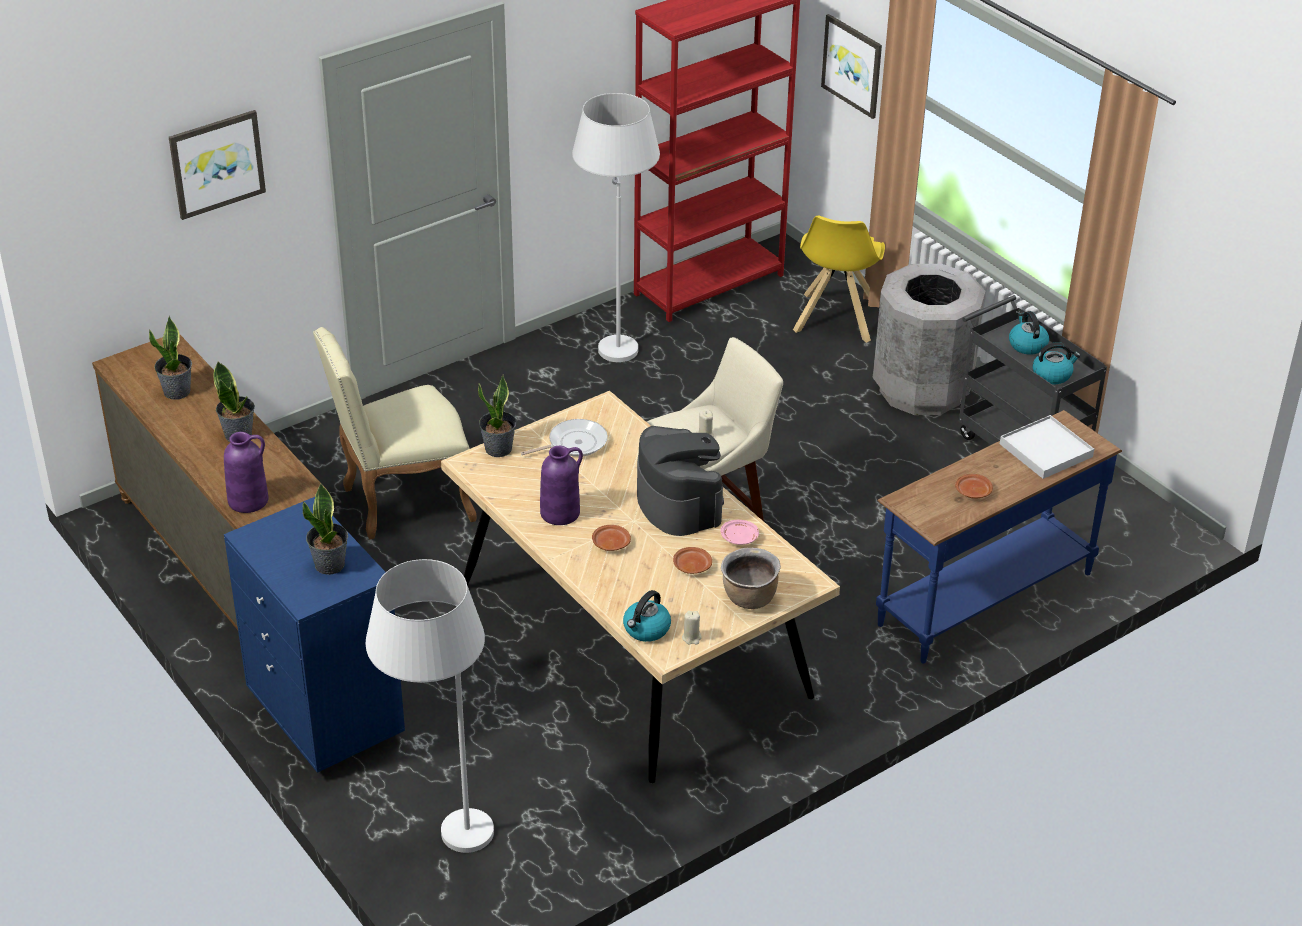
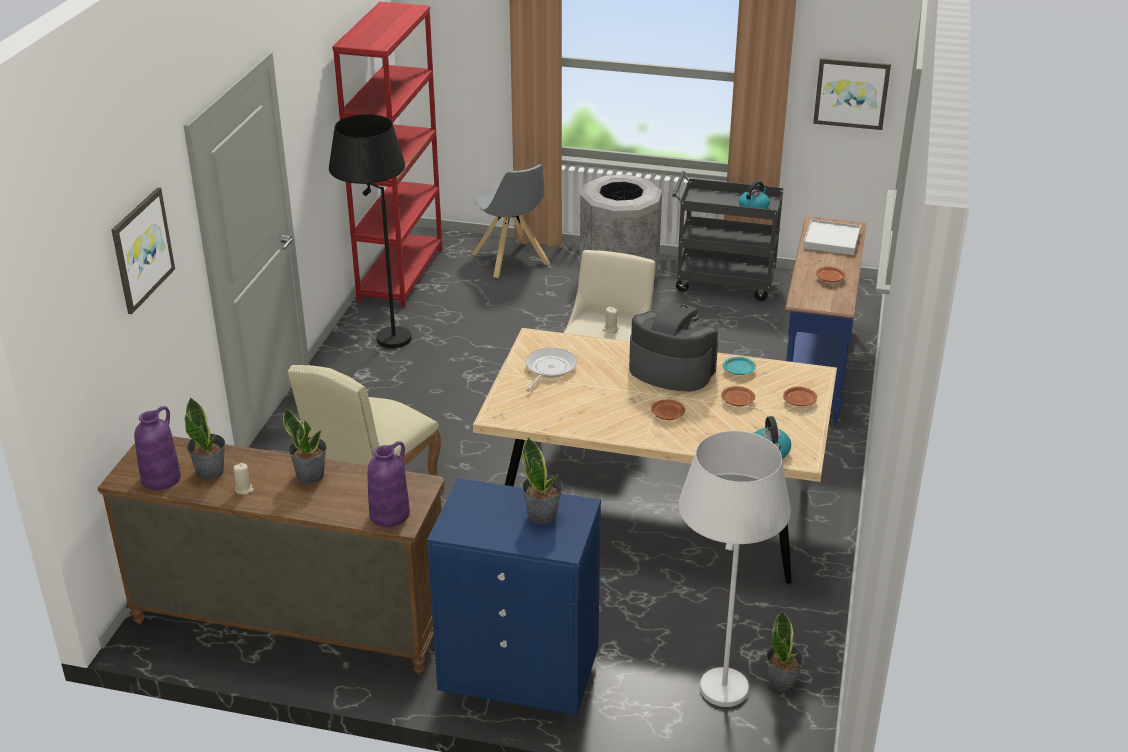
camera: 40 degrees left, 5 degrees down
(499, 449) = (503, 397): potted plant -> potted plant (782, 681)
(560, 512) = (606, 413): purple vase -> purple vase (161, 478)
(615, 337) = (380, 332): white floor lamp -> black floor lamp
(691, 638) = (803, 442): beige candle -> beige candle (244, 489)
(740, 538) = (739, 371): pink plate -> turquoise plate
(749, 599) = (799, 401): brown cooking pot -> brown plate
(835, 319) = (511, 260): yellow chair -> grey chair
(852, 65) = (464, 58): picture -> picture (851, 93)
(1027, 345) = (716, 199): kettle -> none

